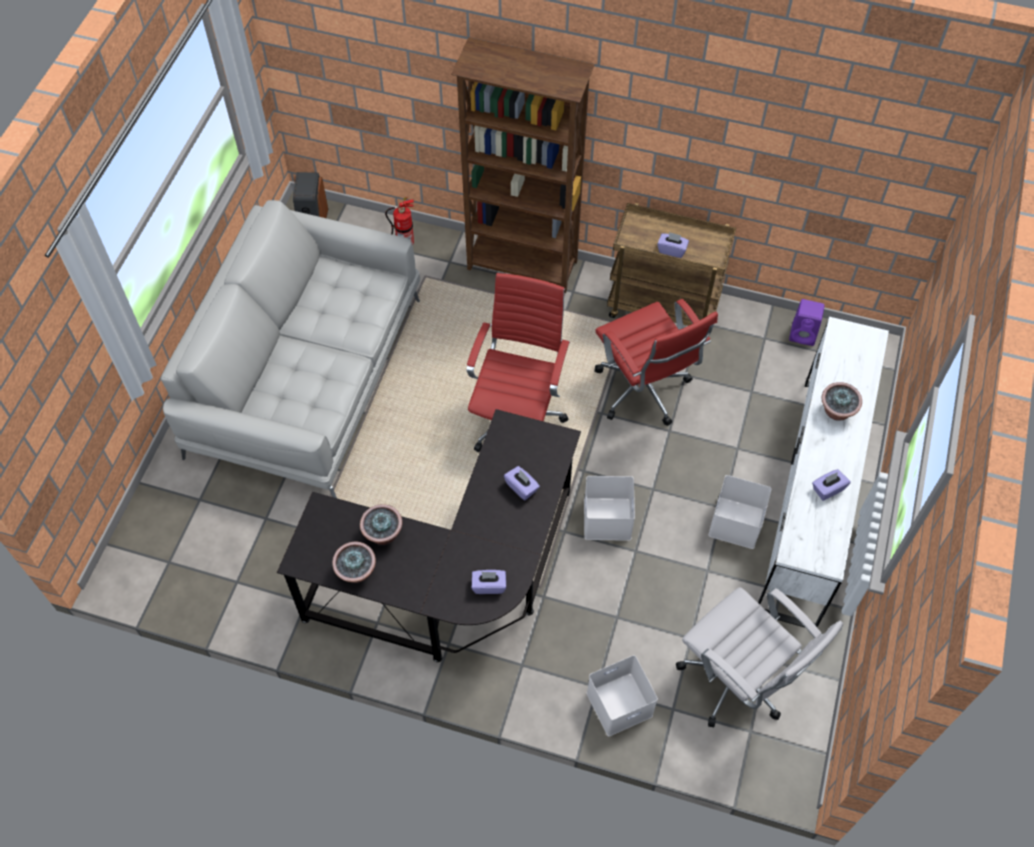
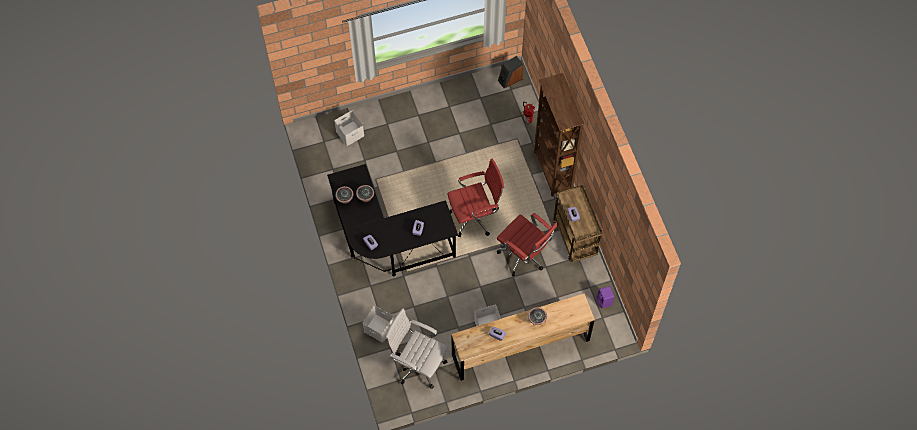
camera: 55 degrees right, 5 degrees up
(307, 375) = (436, 129): grey sofa -> none
(606, 518) = (454, 277): white storage box -> white storage box (350, 132)
(644, 392) = (524, 256): red office chair -> red office chair turned 75 degrees counterclockwise
(738, 682) = (418, 364): white office chair -> white office chair turned 105 degrees clockwise
(809, 498) = (520, 347): white dresser -> brown dresser

